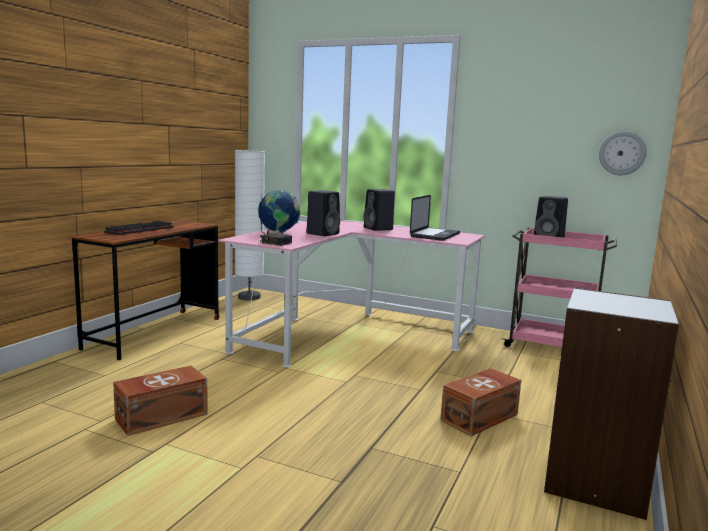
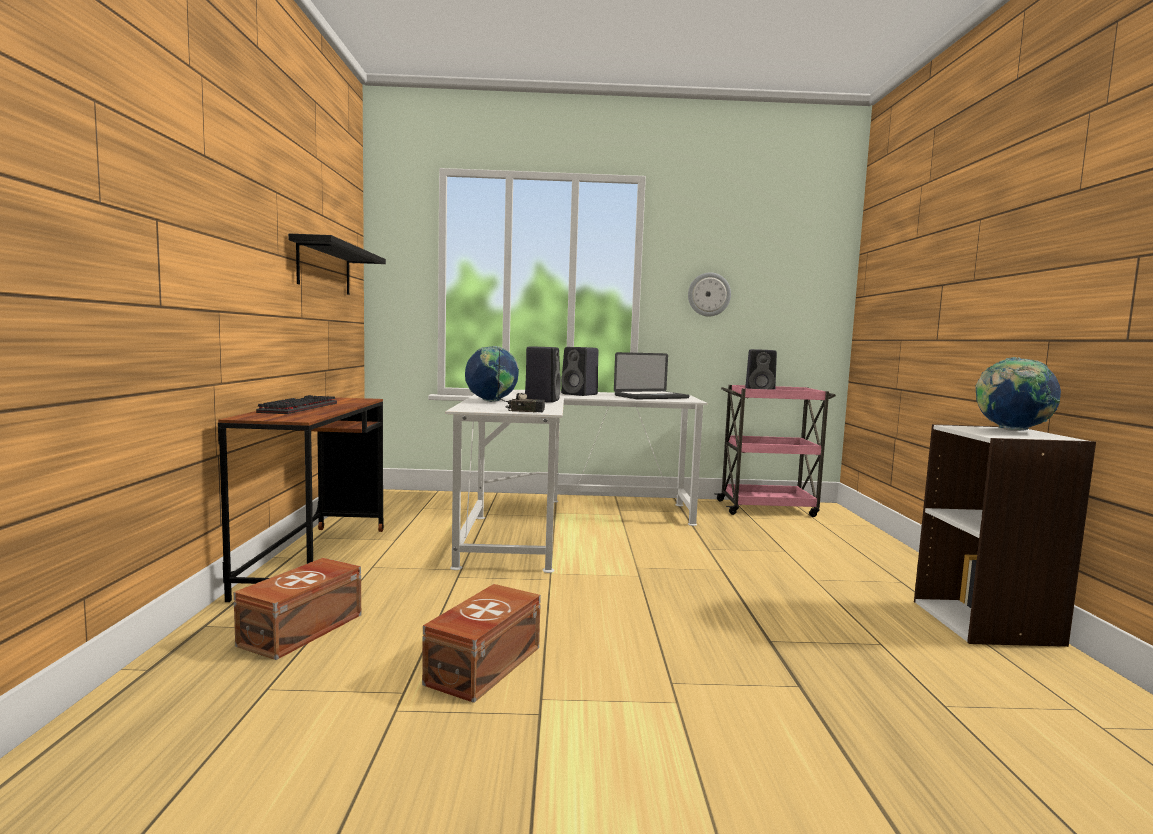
camera: 25 degrees left, 5 degrees down
(195, 127) = (324, 268): none -> black shelf
(249, 297) = (386, 500): white floor lamp -> none
(348, 332) = (561, 523): pink desk -> white desk
(435, 235) = (651, 397): laptop -> laptop turned 60 degrees clockwise
(481, 417) = (815, 586): brown storage box -> brown storage box (304, 629)
(622, 153) = (814, 305): wall clock -> wall clock (709, 294)
(633, 303) = (1011, 430): none -> globe

